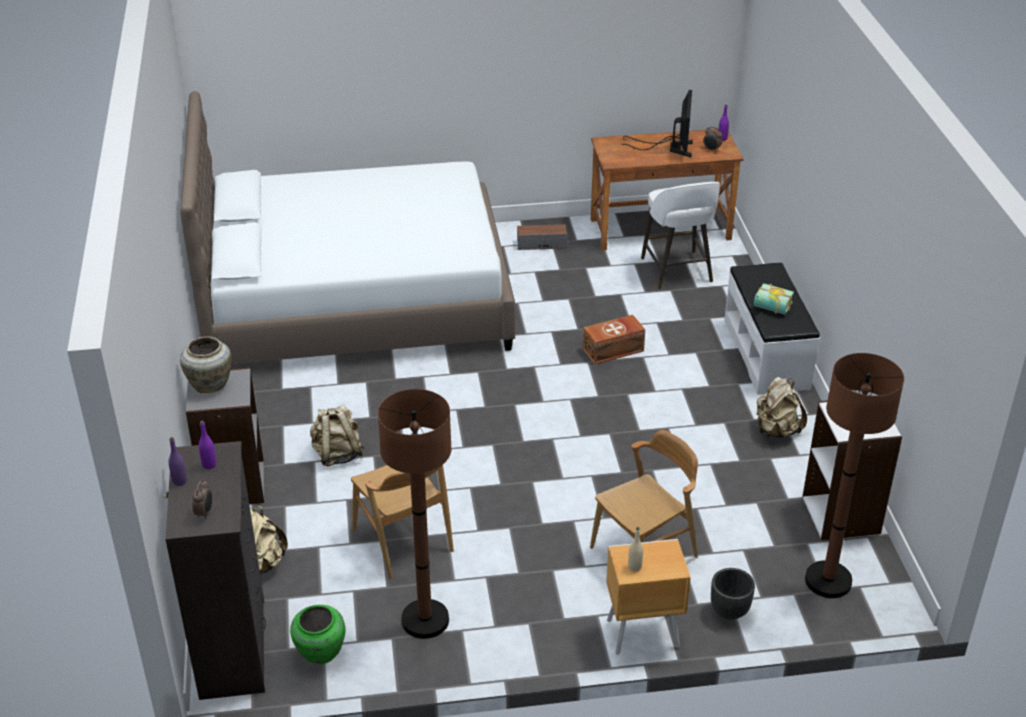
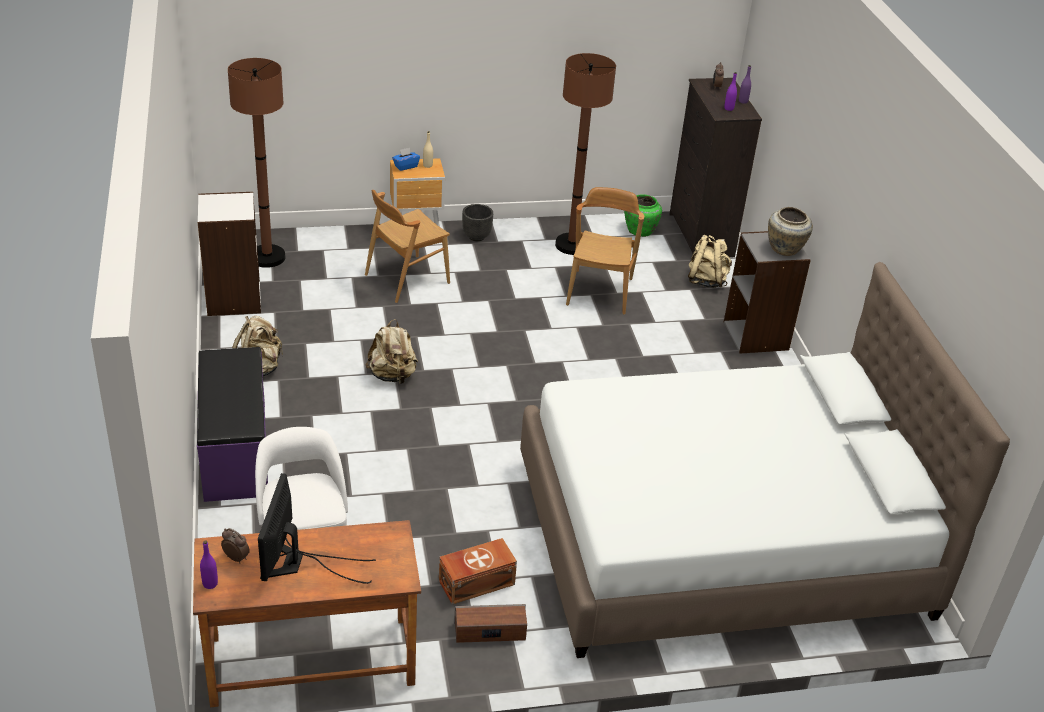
camera: 175 degrees right, 0 degrees up
(337, 454) = (676, 358): beige backpack -> beige backpack (392, 376)
(402, 541) = (600, 292): brown chair -> brown chair turned 45 degrees clockwise
(614, 350) = (407, 459): brown storage box -> brown storage box (475, 582)
(665, 564) = (405, 166): none -> blue tissue box
(729, 611) = (350, 242): black planter -> black planter (476, 236)
(767, 354) = (234, 451): white bench -> purple bench
(771, 309) = (239, 377): book -> none

